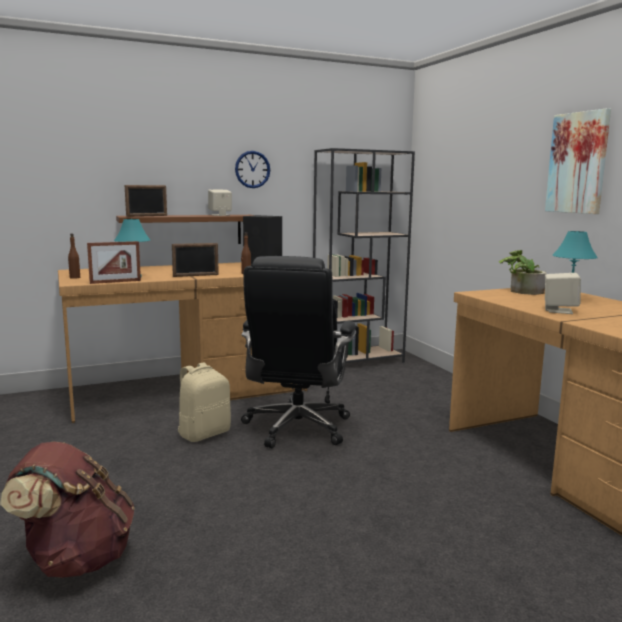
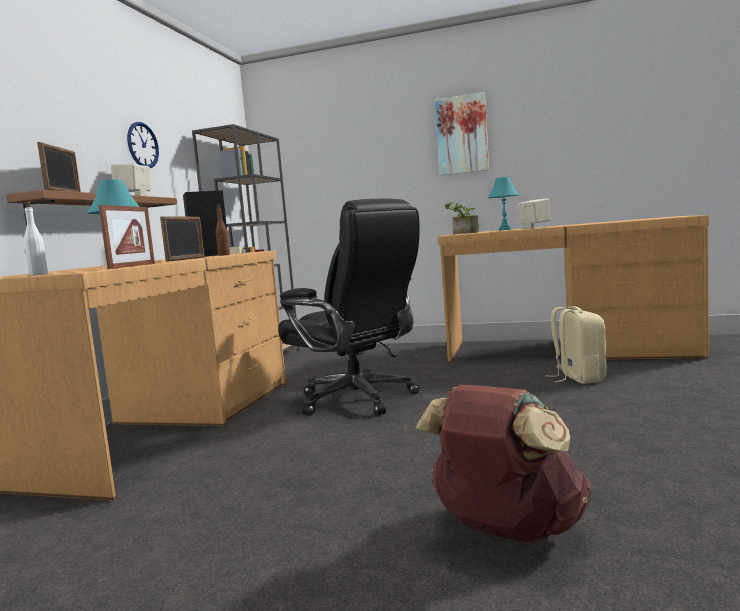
camera: 50 degrees left, 5 degrees down
(74, 277) = (38, 274): brown bottle -> white bottle
(204, 434) = (299, 434): beige backpack -> beige backpack (578, 378)

